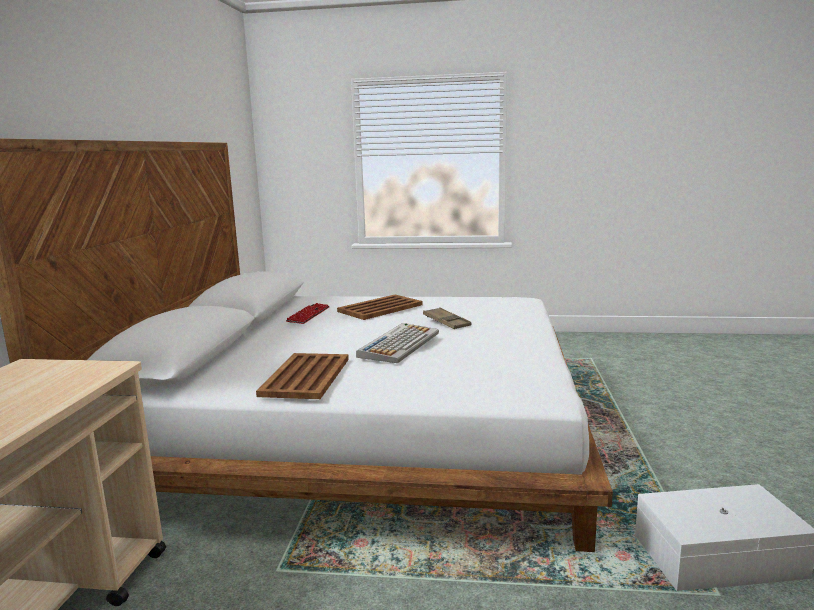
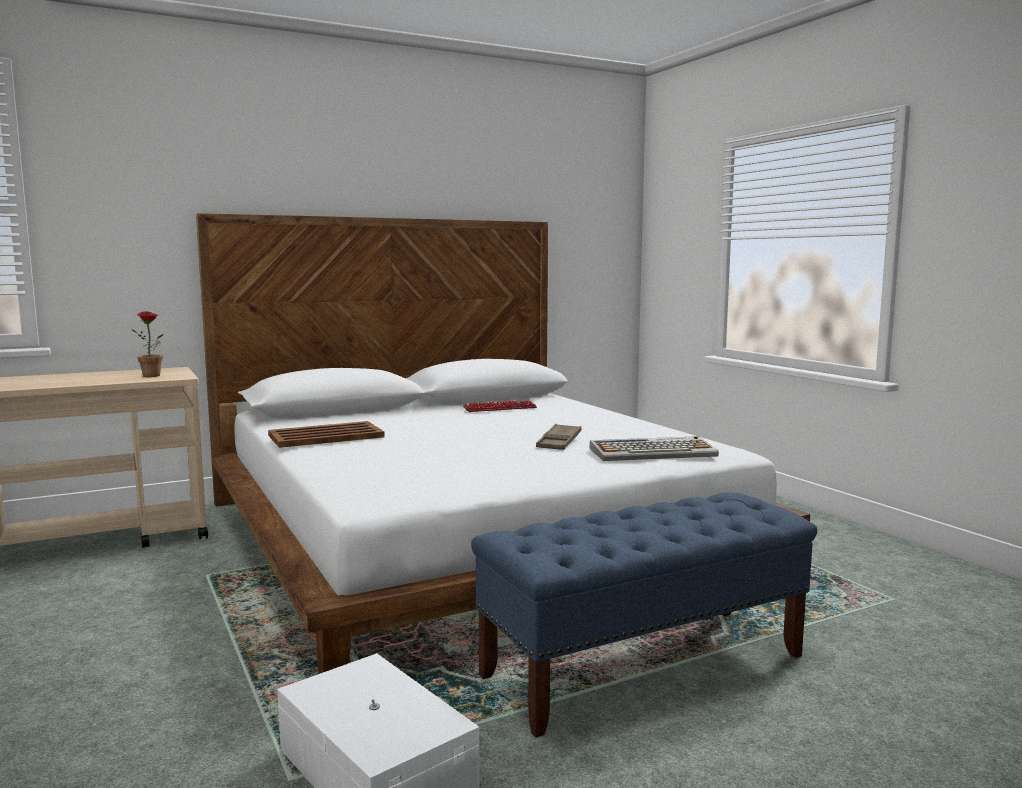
camera: 55 degrees right, 5 degrees down
(64, 378) = (154, 376): none -> potted plant
(379, 308) = (560, 418): brown tray -> none
(399, 344) = (446, 440): keyboard -> keyboard (653, 452)
(624, 434) = (645, 665): none -> blue bench

